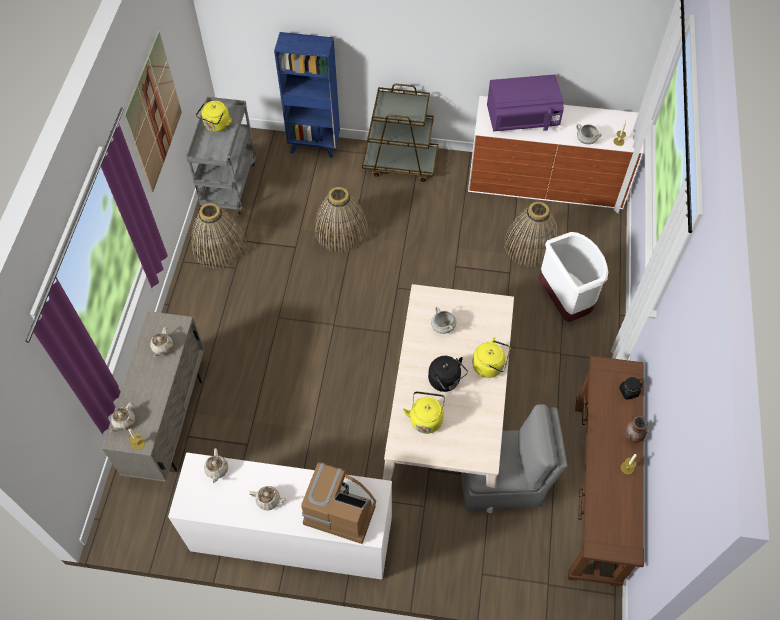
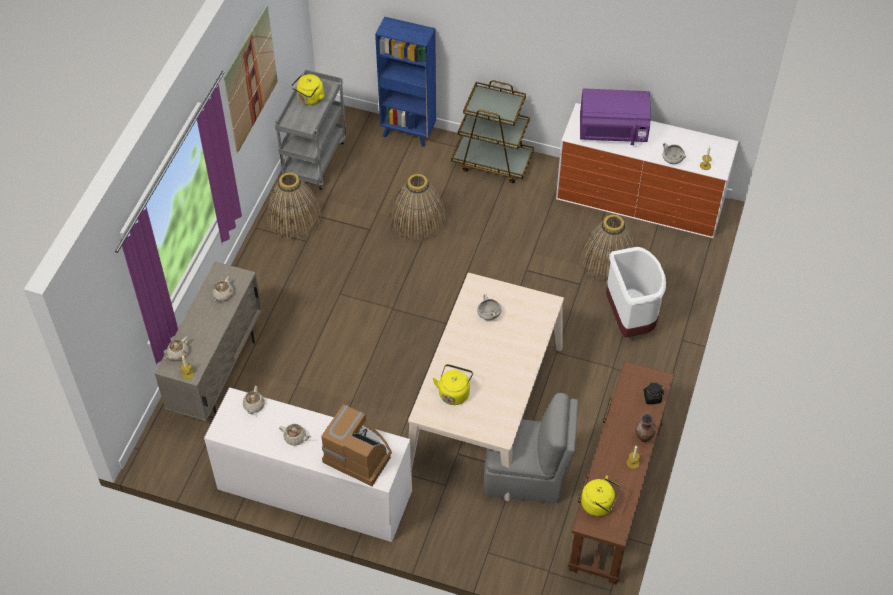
camera: 10 degrees right, 5 degrees down
(446, 381) = (480, 363): black kettle -> none
(490, 366) = (525, 356): yellow kettle -> yellow kettle (599, 504)

